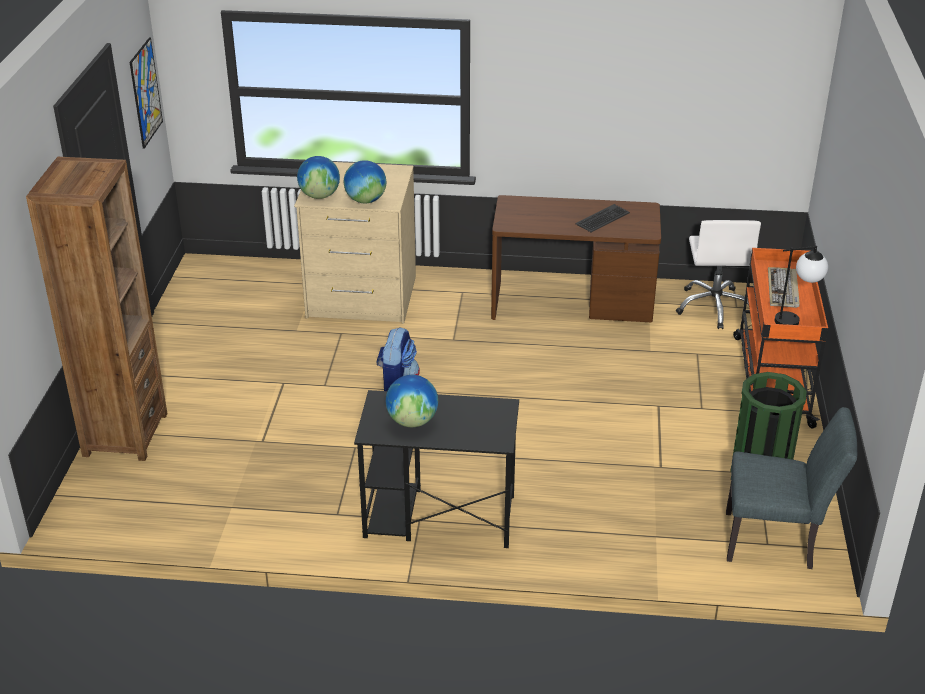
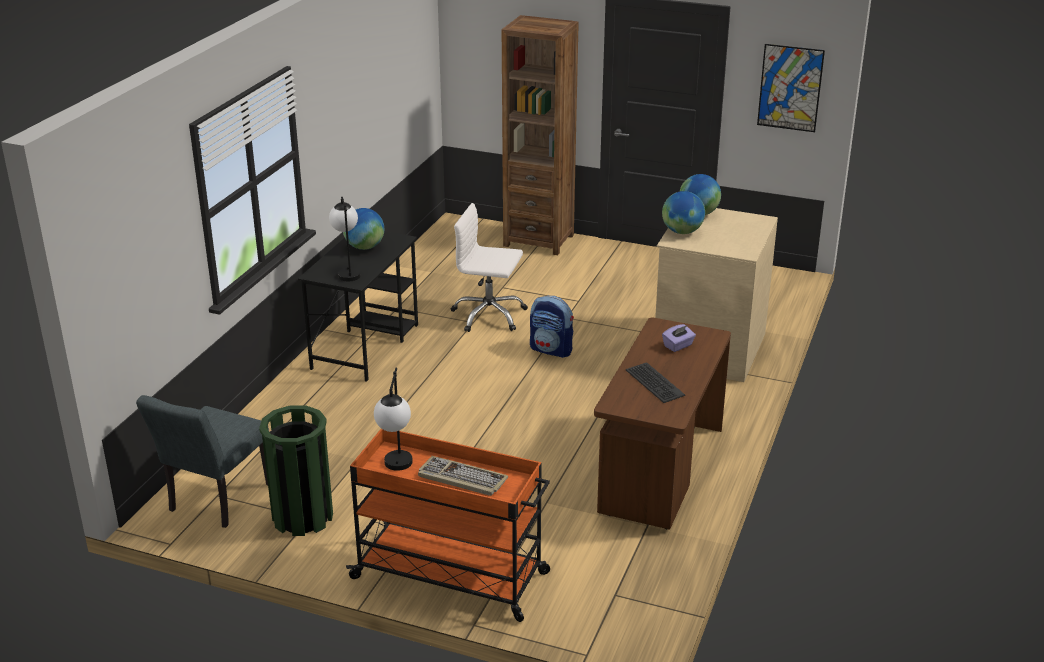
camera: 105 degrees right, 5 degrees down
(481, 418) = (348, 272): none -> table lamp
(536, 214) = (678, 346): none -> purple tissue box
(714, 307) = (620, 576): white office chair -> white office chair (489, 315)

